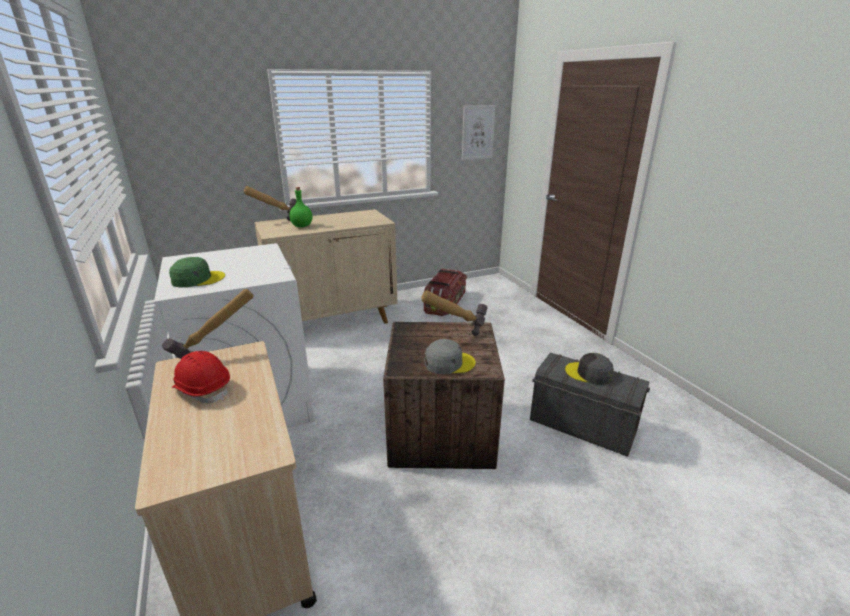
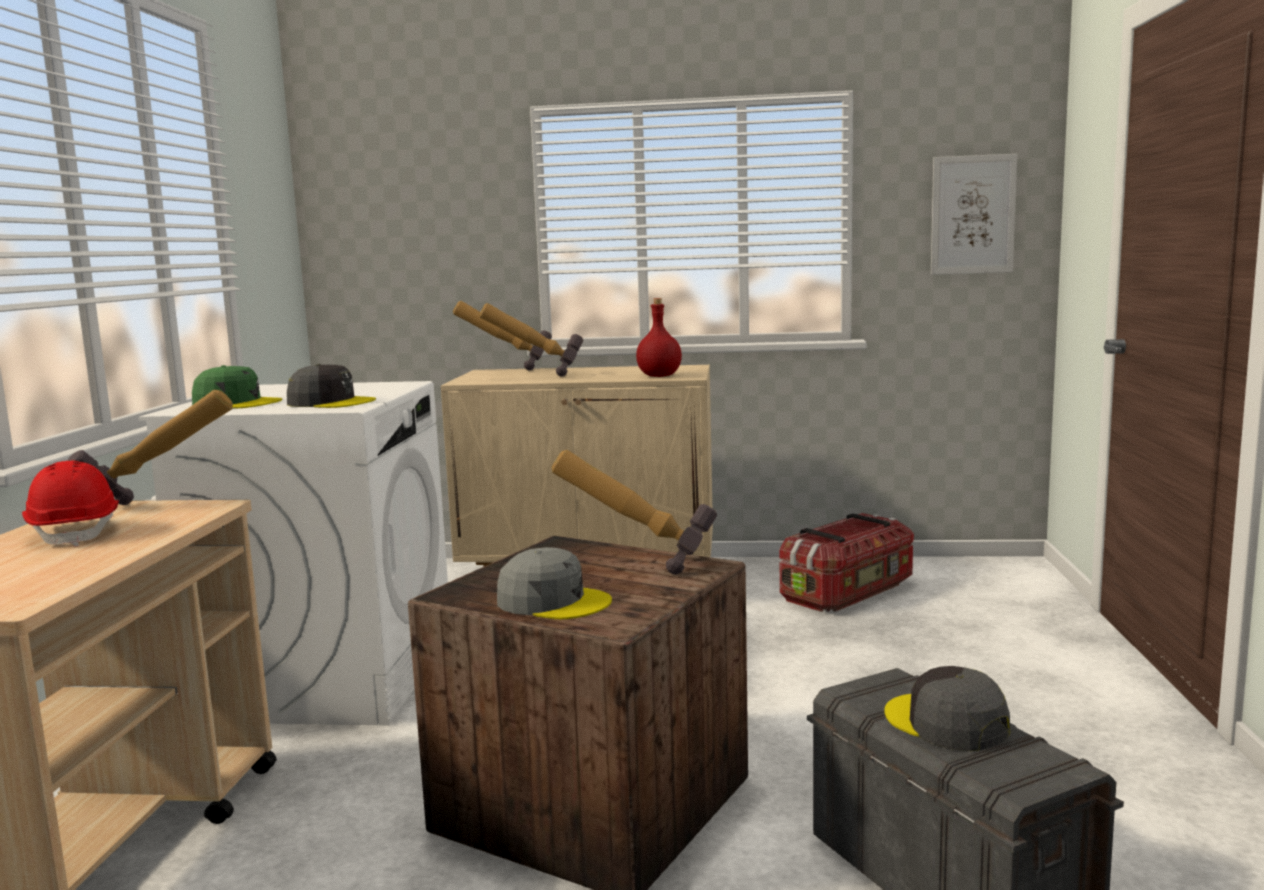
camera: 30 degrees right, 15 degrees down
(258, 272) = (331, 402): none -> grey cap
(302, 226) = (534, 376): green bottle -> hammer
(368, 221) = (660, 376): none -> red bottle

